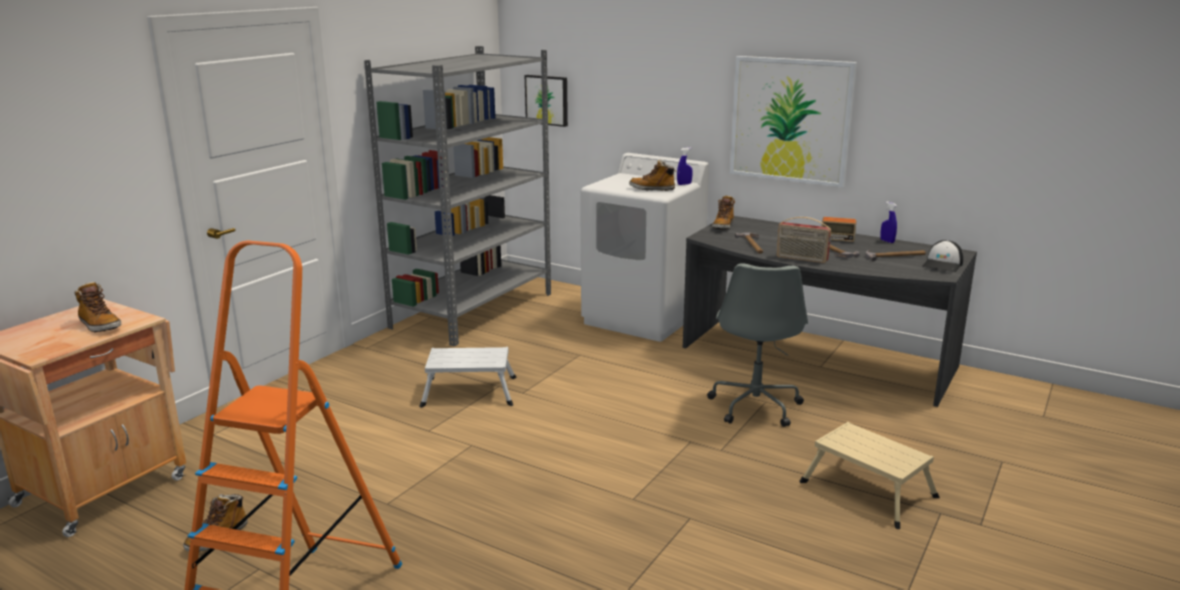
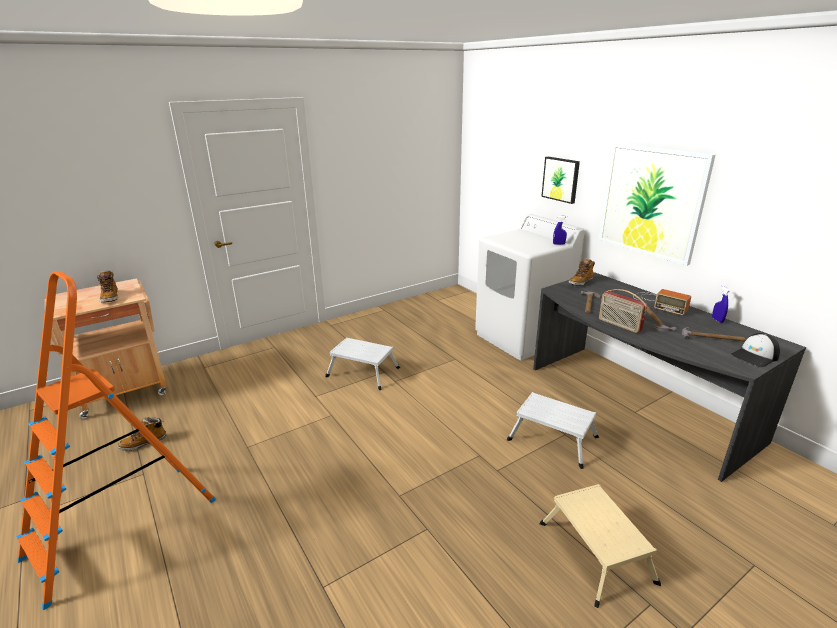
camera: 25 degrees right, 5 degrees up
(473, 310) = (413, 310): grey bookcase -> none
(547, 100) = (486, 169): picture -> picture (561, 179)
(652, 189) = (529, 245): boot -> none
(755, 408) = (552, 438): grey office chair -> white step ladder

